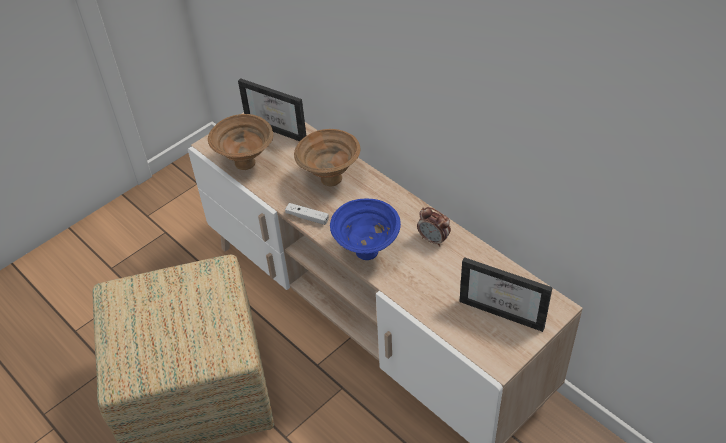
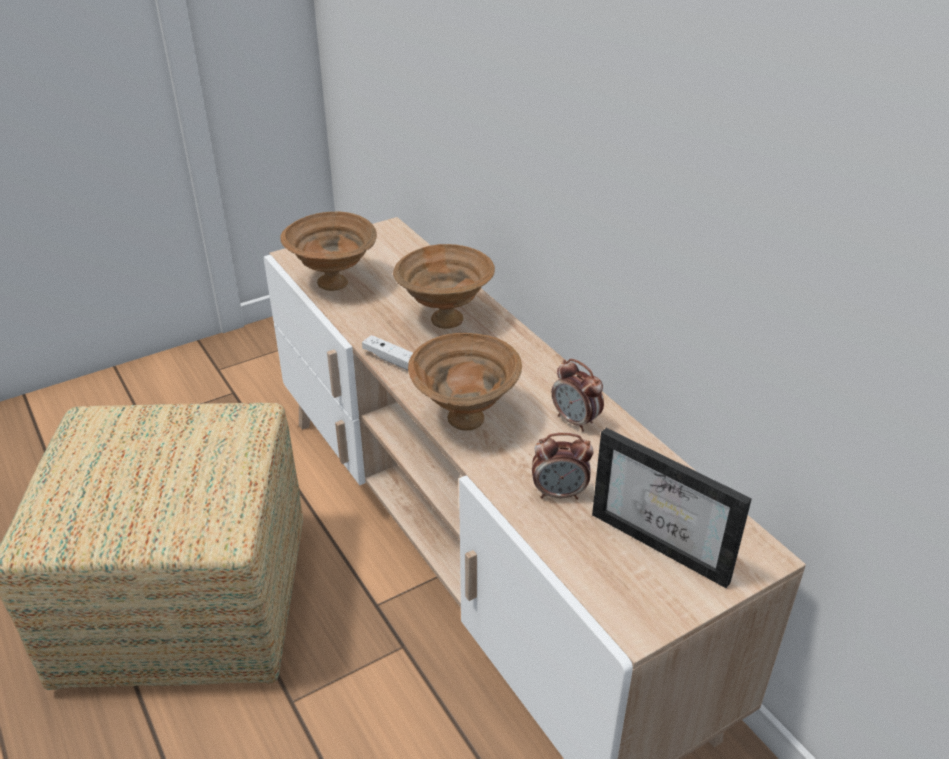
camera: 10 degrees right, 10 degrees down
(281, 127) = (400, 251): picture frame -> none
(367, 253) = (466, 421): blue bowl -> brown bowl
(437, 291) = (559, 493): none -> alarm clock

